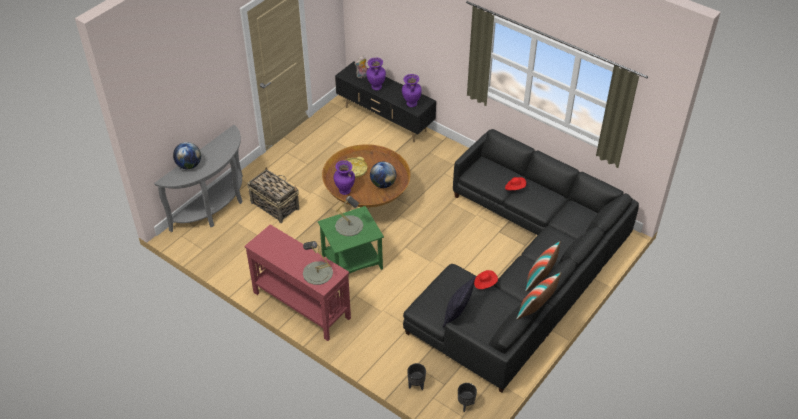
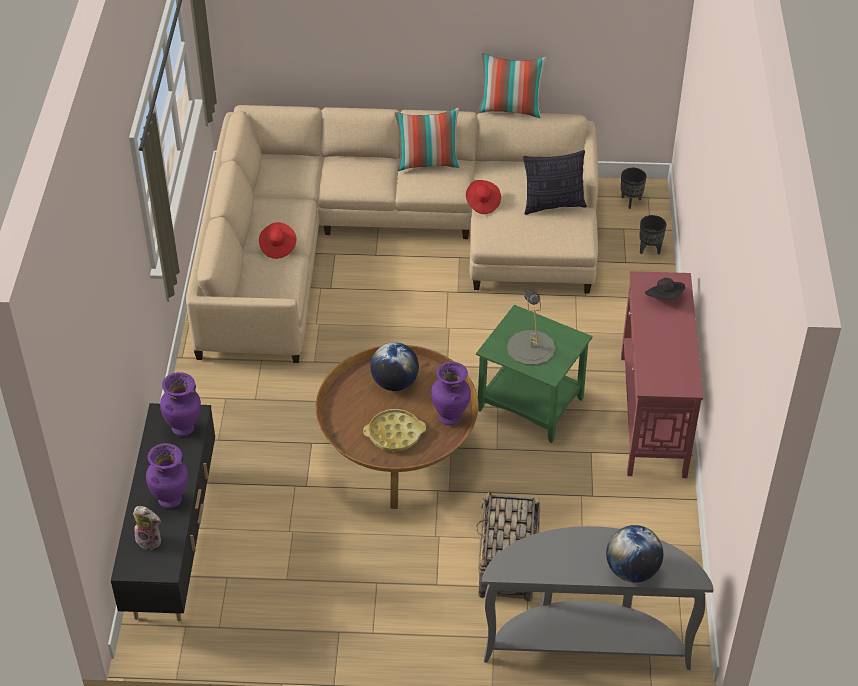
camera: 125 degrees left, 0 degrees up
(317, 273) = (664, 297): grey table lamp -> black hat
(521, 270) = (384, 240): black sofa -> beige sofa

